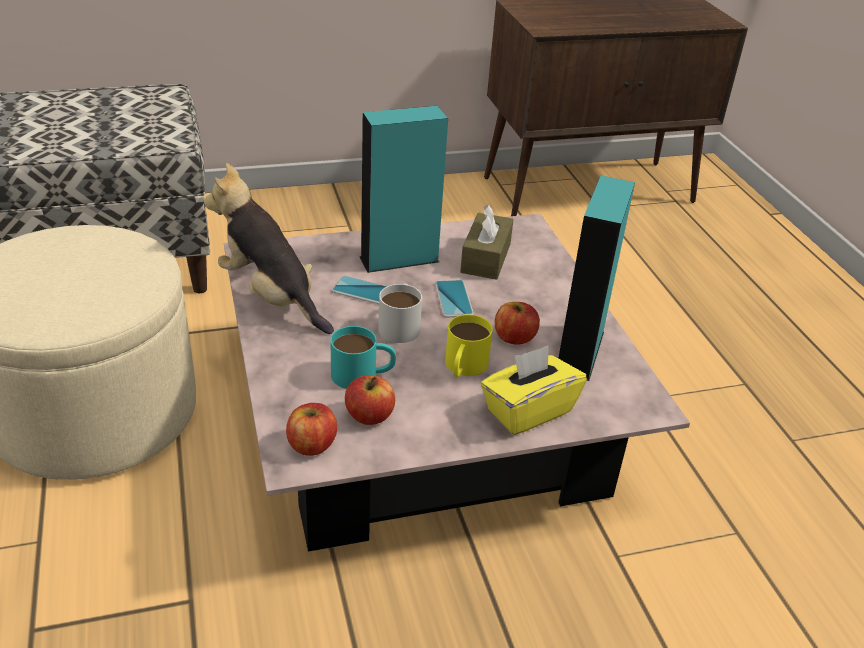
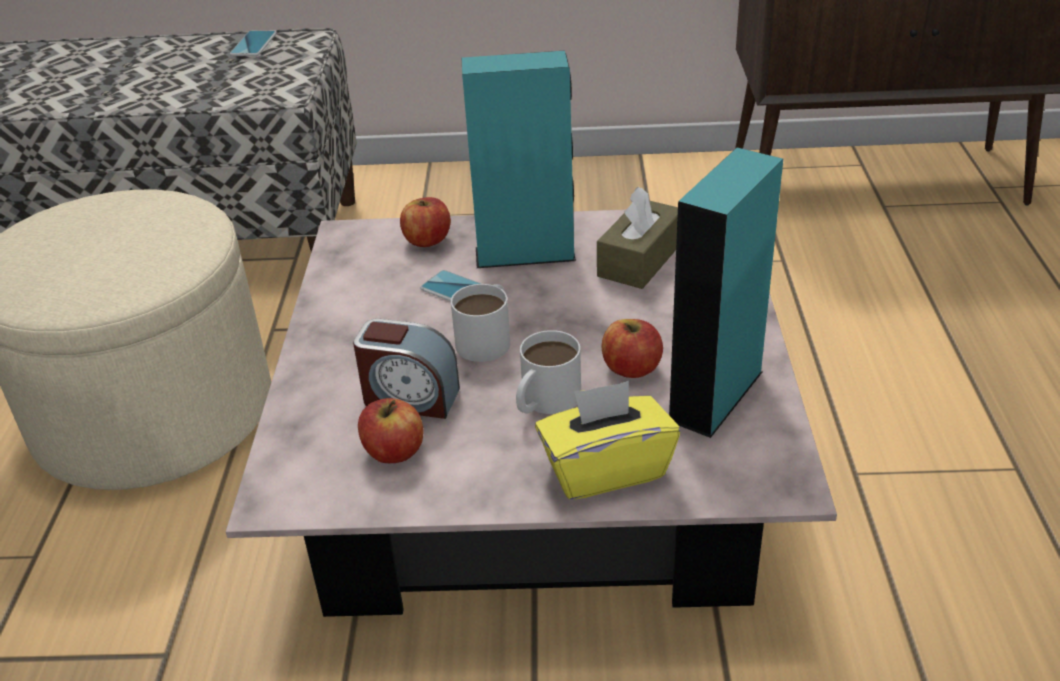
camera: 20 degrees right, 0 degrees up
(271, 296) = (345, 290): plush toy -> none
(311, 445) = (305, 480): apple -> apple (427, 240)
(363, 375) = (410, 398): turquoise mug -> alarm clock
(453, 299) = (572, 310): phone -> phone (253, 44)
(463, 367) = (544, 401): yellow mug -> white mug

